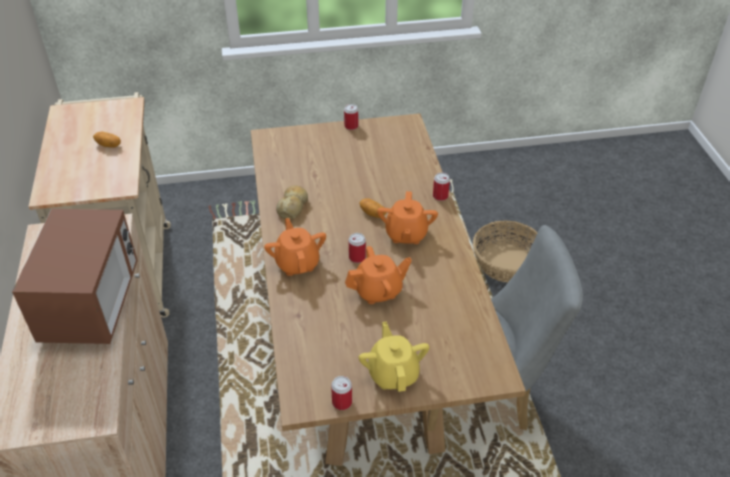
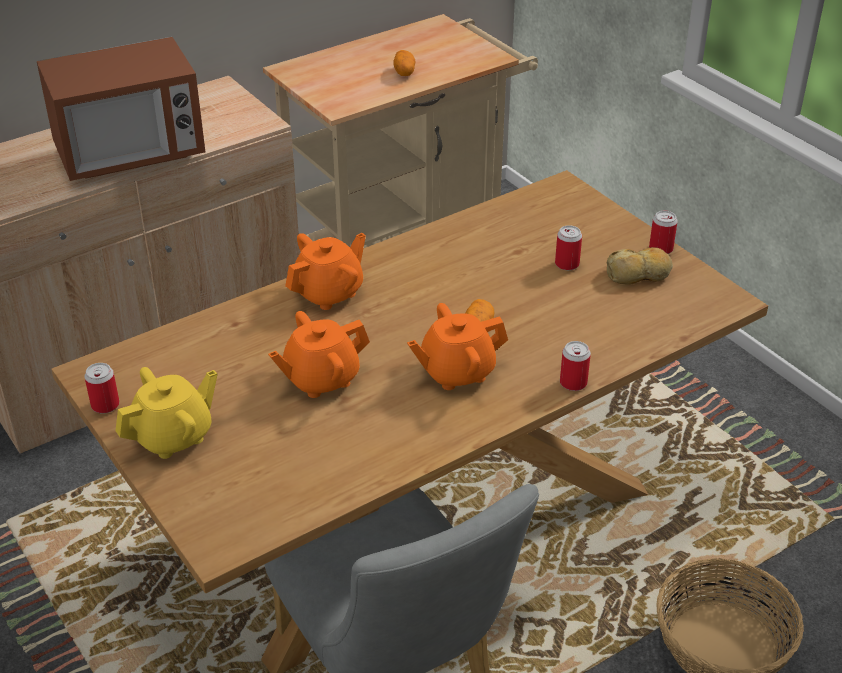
camera: 65 degrees right, 5 degrees down
(293, 206) = (437, 254): bread -> bread (639, 274)
(357, 257) = (375, 340): can -> can (567, 264)
(378, 291) = (321, 379): orange teapot -> orange teapot turned 105 degrees clockwise

